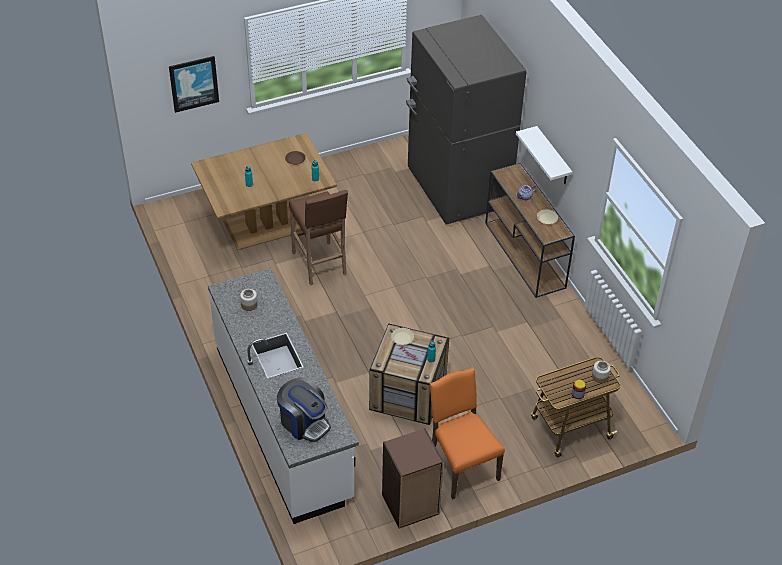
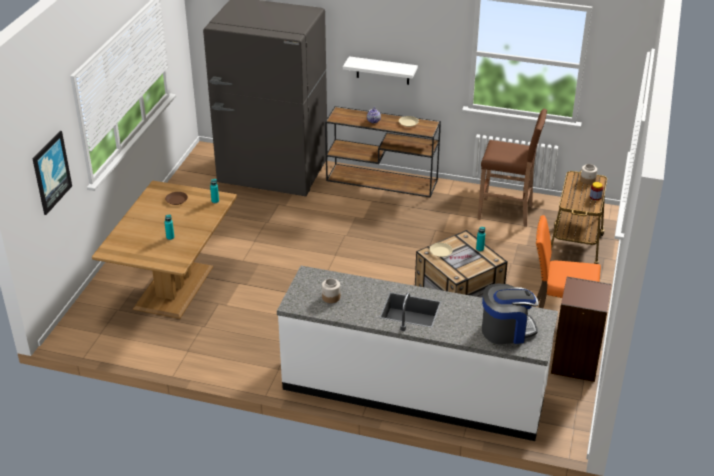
camera: 50 degrees left, 10 degrees down
(320, 264) = (260, 281): brown stool -> brown stool (506, 212)

